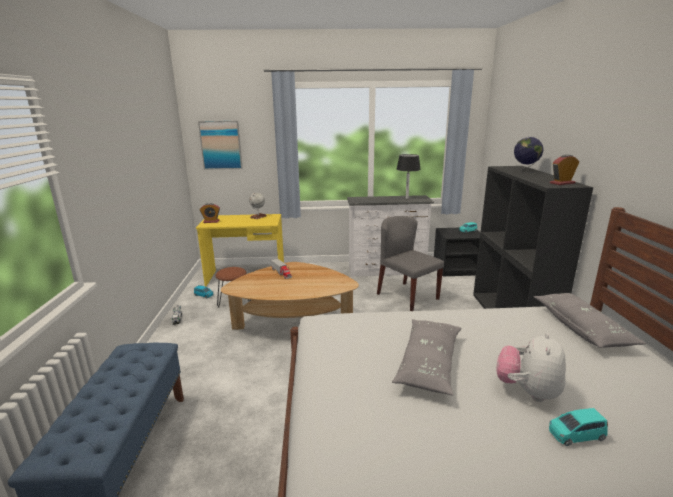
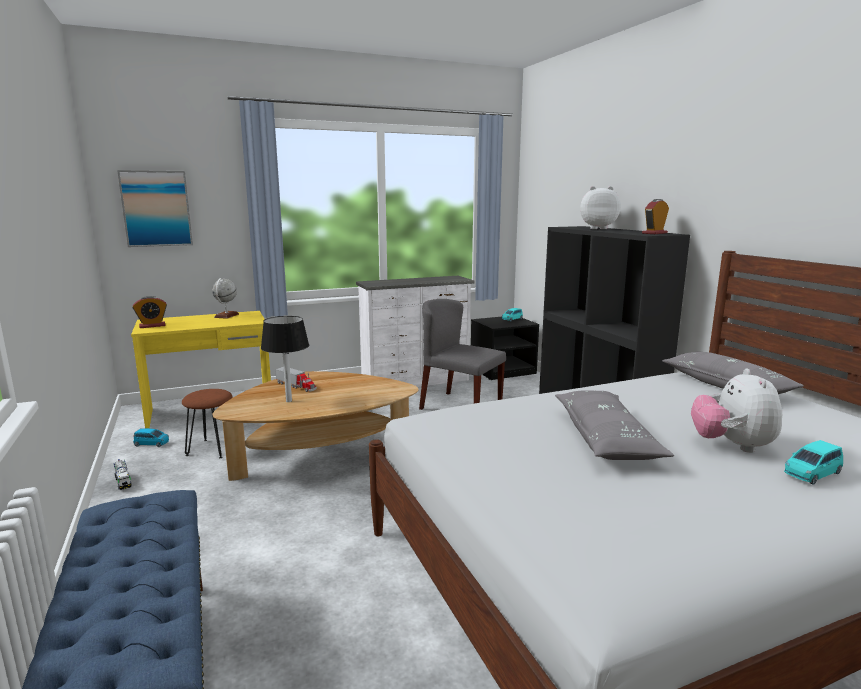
camera: 20 degrees left, 5 degrees down
(407, 198) = (437, 279): black table lamp -> black table lamp (289, 401)
(525, 171) = (597, 228): globe -> plush toy

